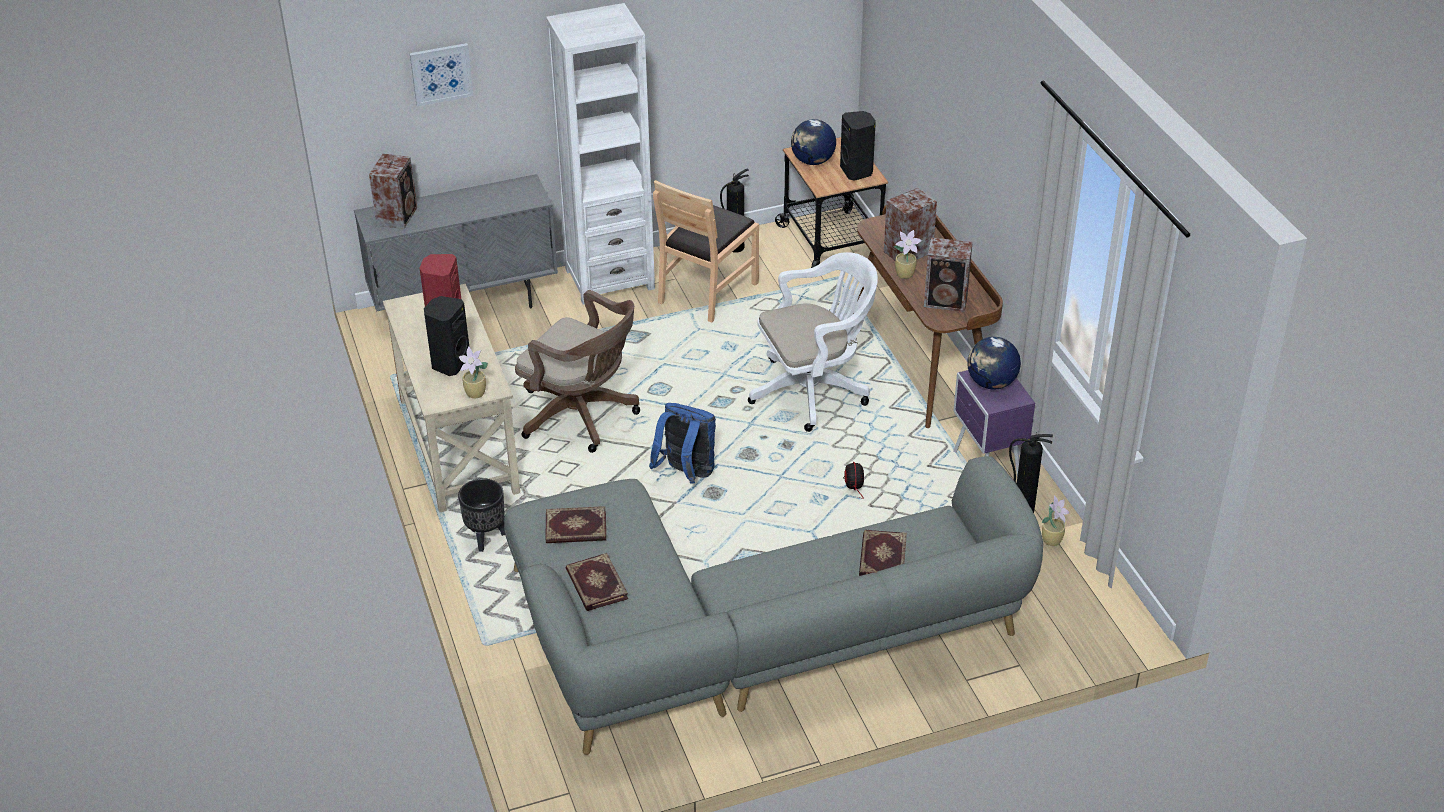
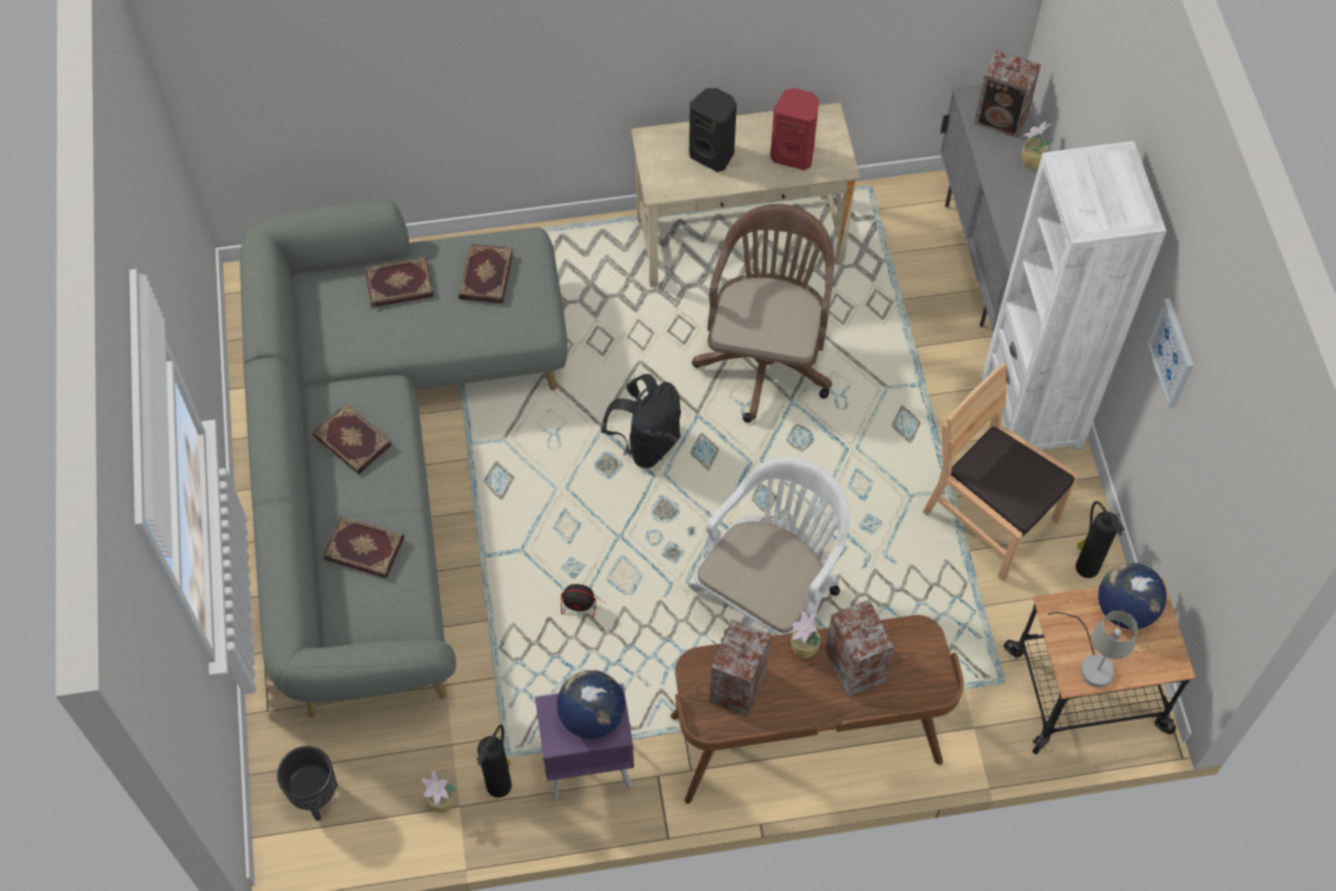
camera: 100 degrees right, 20 degrees up
(441, 73) = (1090, 68): picture -> picture (1172, 353)
(476, 394) = (655, 173): potted plant -> potted plant (1030, 162)
(486, 539) = (588, 253): black planter -> black planter (316, 797)
(582, 416) = (766, 356): brown office chair -> brown office chair turned 150 degrees clockwise
(686, 474) = (647, 443): blue backpack -> black backpack
(778, 587) = (351, 441): none -> book
(814, 390) = (768, 603): white office chair -> white office chair turned 135 degrees counterclockwise
(857, 171) = (1092, 662): black speaker -> grey table lamp

